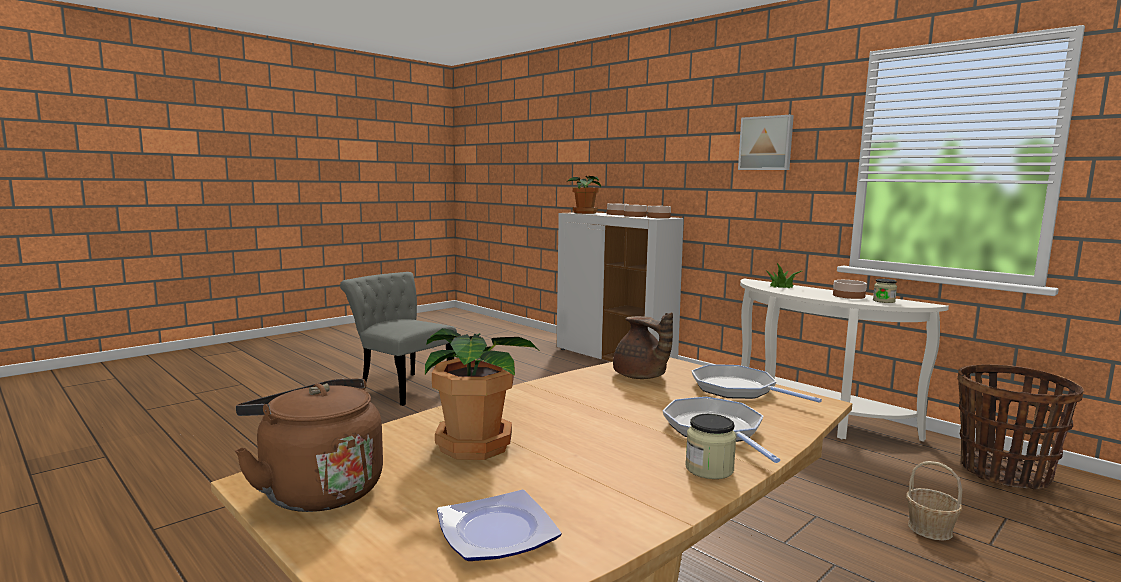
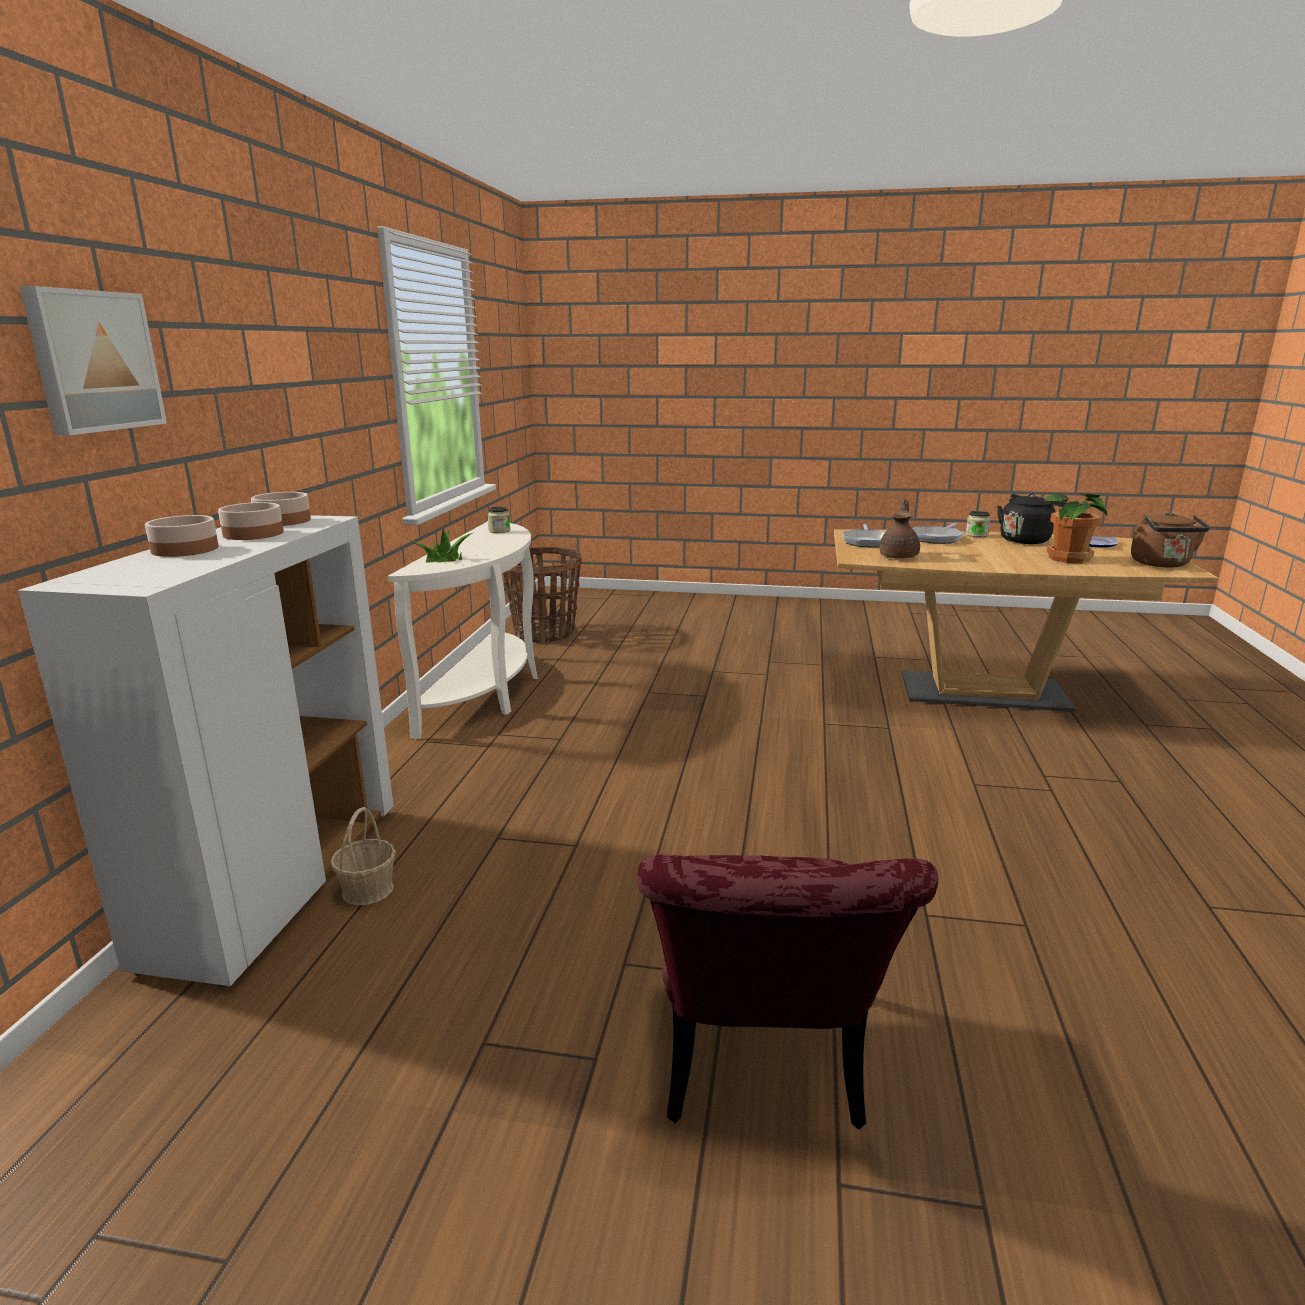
camera: 125 degrees left, 10 degrees up
(402, 386) = (761, 1070): grey chair -> red chair
(584, 213) = (149, 575): potted plant -> none
(618, 486) = (1026, 540): none -> black kettle
(766, 143) = (321, 350): picture -> picture (93, 361)
(849, 296) = (484, 538): bowl -> none
(930, 529) = (679, 646): basket -> basket (368, 889)

